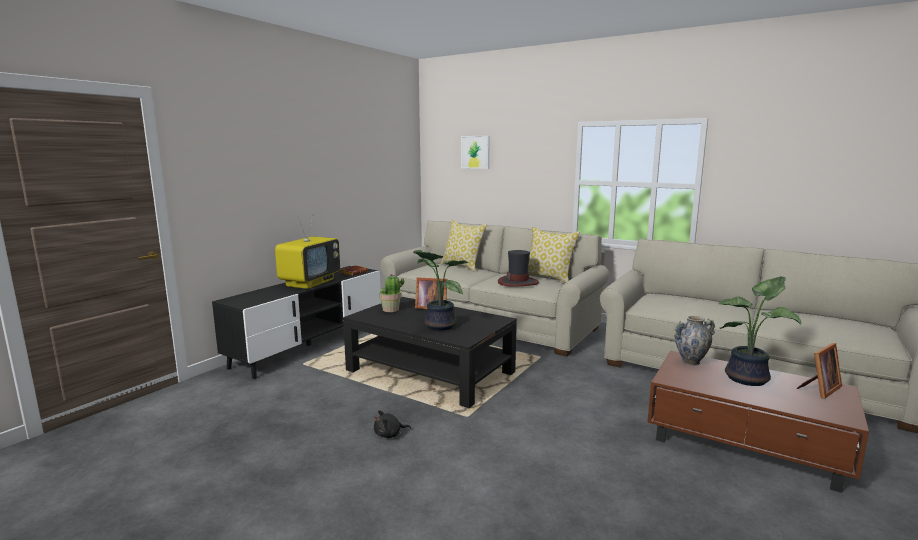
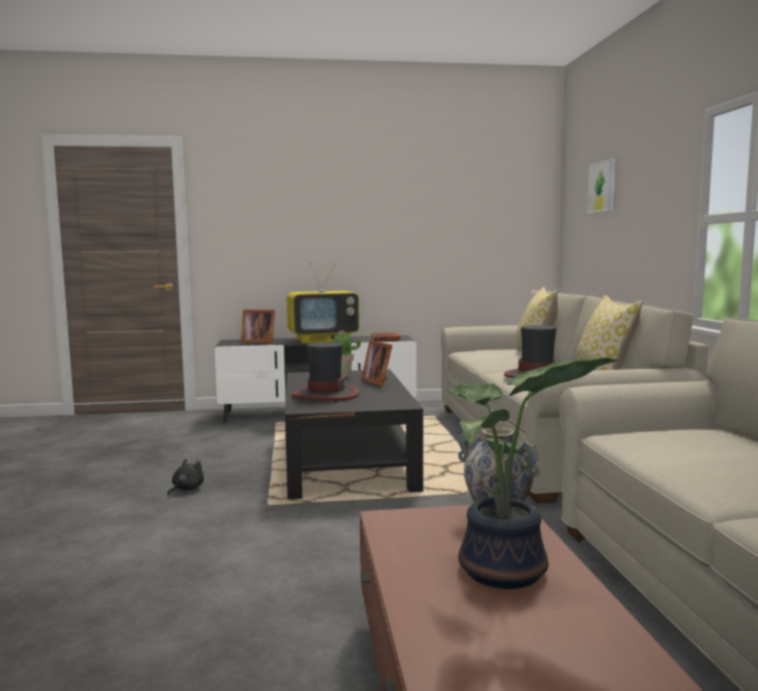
camera: 50 degrees right, 5 degrees down
(389, 434) = (186, 489): black plush toy -> black plush toy turned 90 degrees clockwise
(438, 326) = (325, 394): potted plant -> hat
(819, 389) = (584, 649): picture frame -> picture frame (258, 342)

